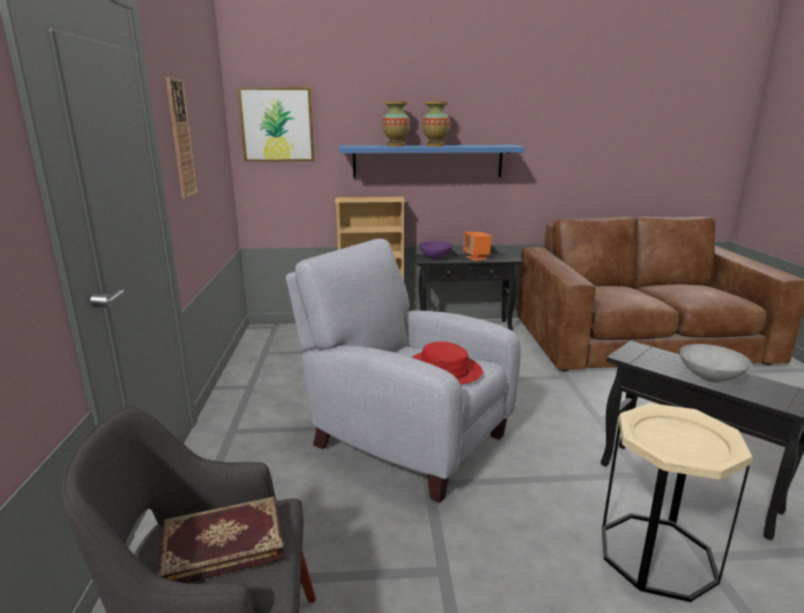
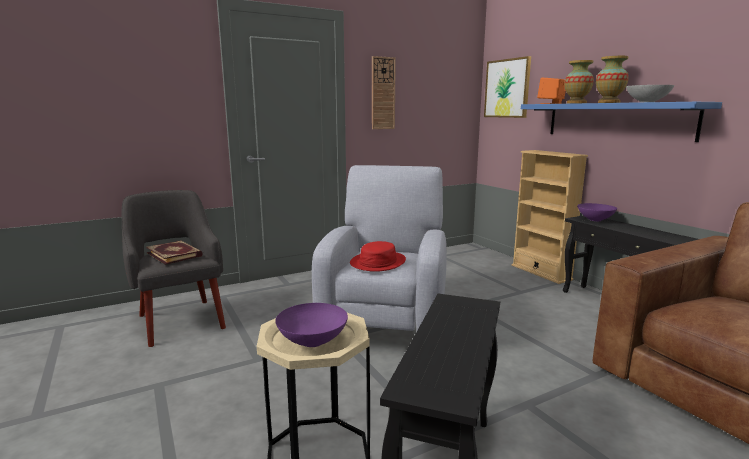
camera: 65 degrees right, 5 degrees down
(476, 258) = (635, 230): orange speaker -> orange speaker (551, 103)
(690, 442) = (311, 341): none -> purple bowl
(710, 378) = (441, 339): grey bowl -> grey bowl (646, 102)

